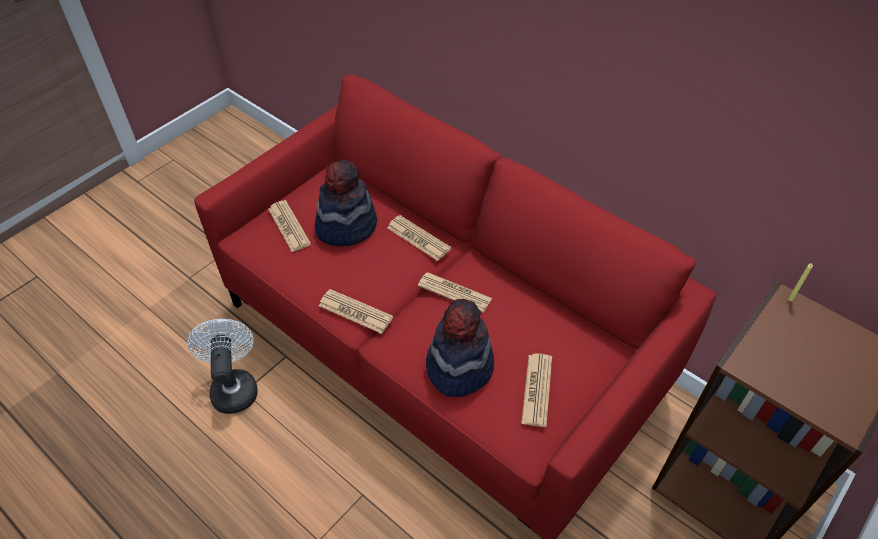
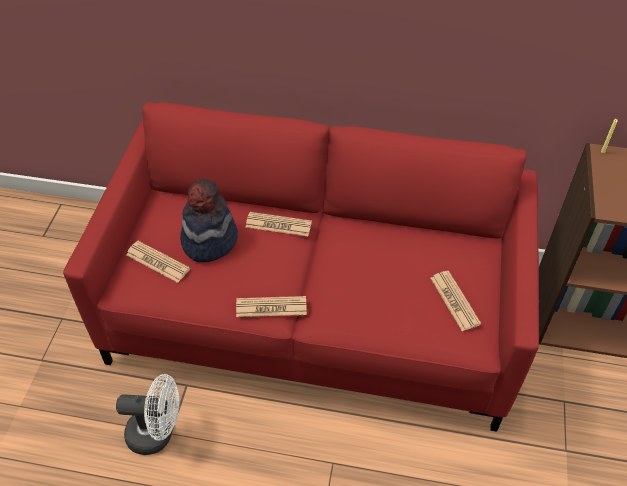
camera: 30 degrees left, 0 degrees up
(234, 386) = (157, 434): white fan -> white fan turned 135 degrees clockwise
(454, 292) = (340, 255): newspaper -> none
(459, 366) = (386, 311): hat -> none

